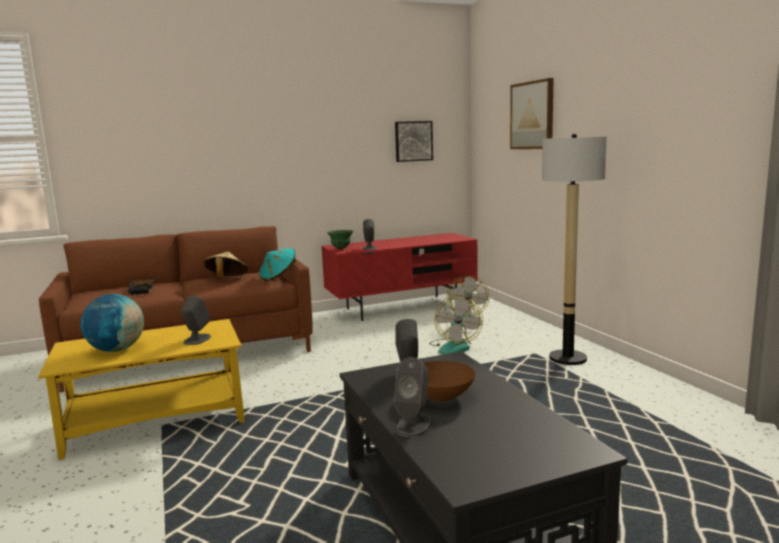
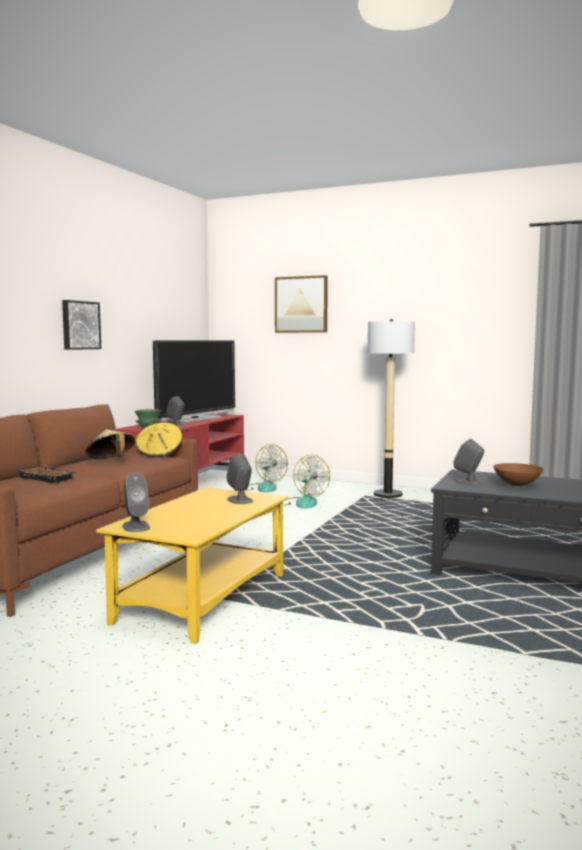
camera: 45 degrees left, 5 degrees down
(116, 350) = (194, 518): globe -> none
(278, 277) = (159, 454): turquoise hat -> yellow hat
(413, 141) = (175, 321): picture -> picture (80, 325)
(414, 241) = (195, 419): none -> television
(414, 425) = (546, 494): grey speaker -> grey speaker (136, 526)

